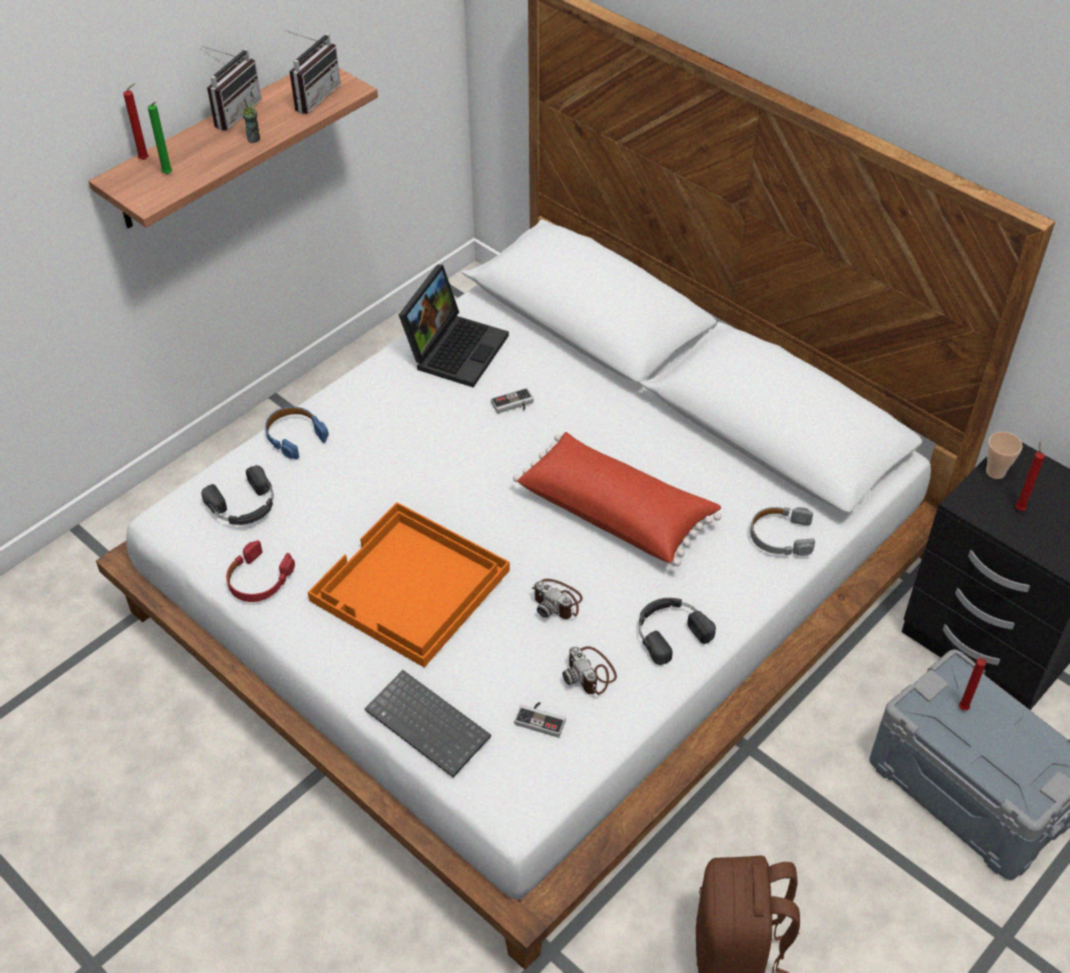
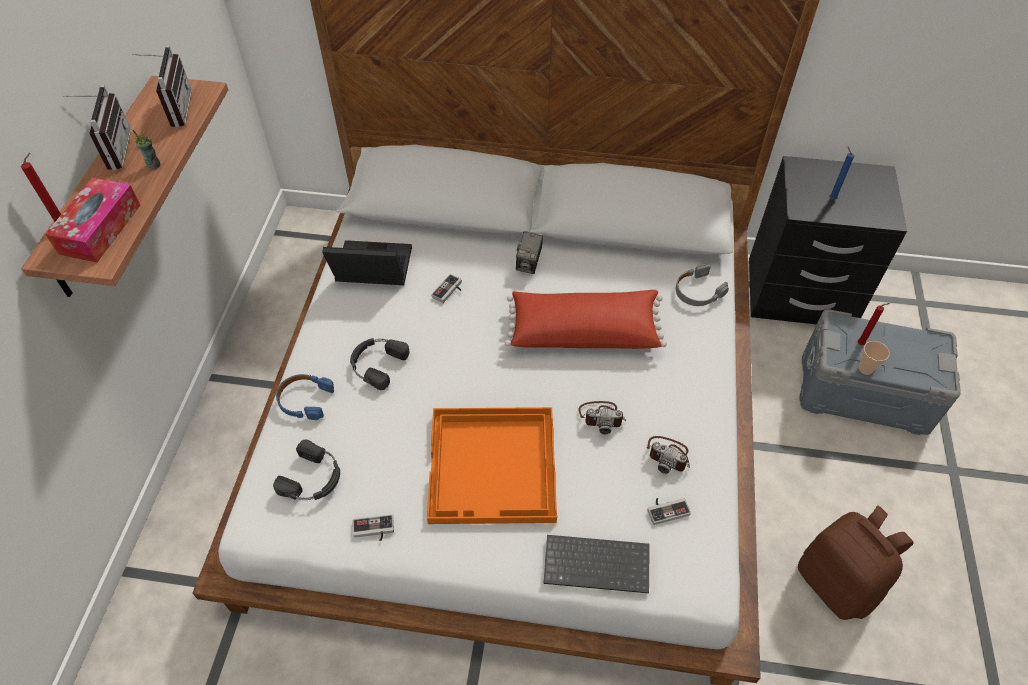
camera: 35 degrees left, 5 degrees up
(168, 175) = (100, 229): green candle -> tissue box
(258, 579) = (374, 531): red headphones -> game controller
(455, 348) = (370, 270): laptop -> laptop turned 75 degrees counterclockwise
(620, 418) = (529, 264): none -> camera
(669, 631) = (690, 395): black headphones -> black headphones (377, 364)
(995, 472) = (798, 182): cup -> cup (865, 369)
(1019, 508) = (831, 198): red candle -> blue candle

